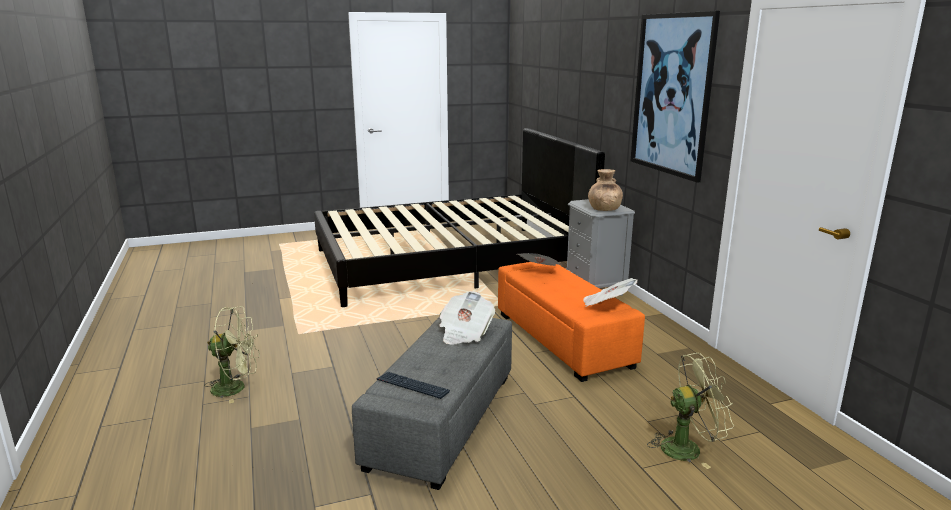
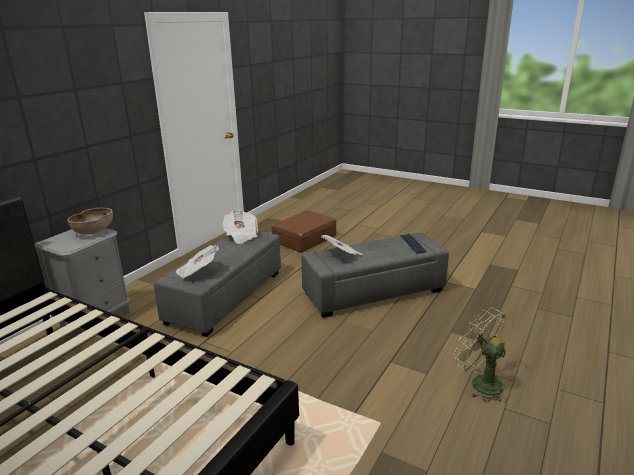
camera: 130 degrees left, 5 degrees up
(563, 339) = (225, 296): orange ottoman -> grey ottoman
(604, 209) = (94, 232): brown vase -> brown bowl
(671, 94) = (90, 100): picture -> none
(688, 448) = (304, 239): green fan -> brown suitcase

